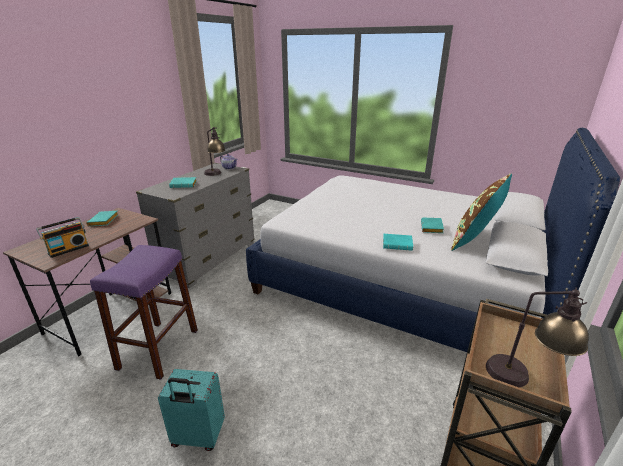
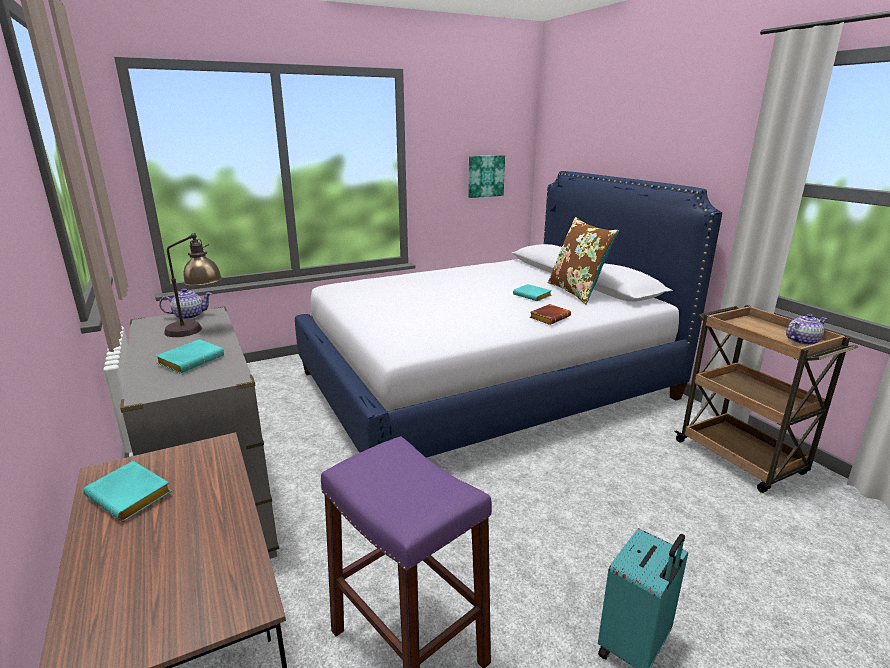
camera: 55 degrees left, 5 degrees down
(68, 249) = (215, 565): radio -> none
(398, 244) = (549, 317): turquoise book -> brown book
(520, 121) = (485, 176): none -> picture
(524, 378) = (802, 341): table lamp -> teapot

